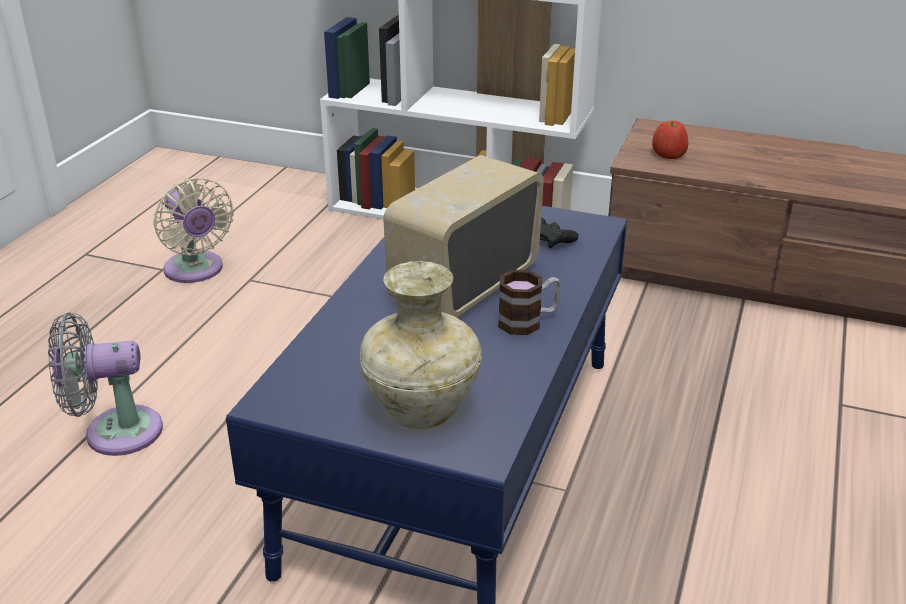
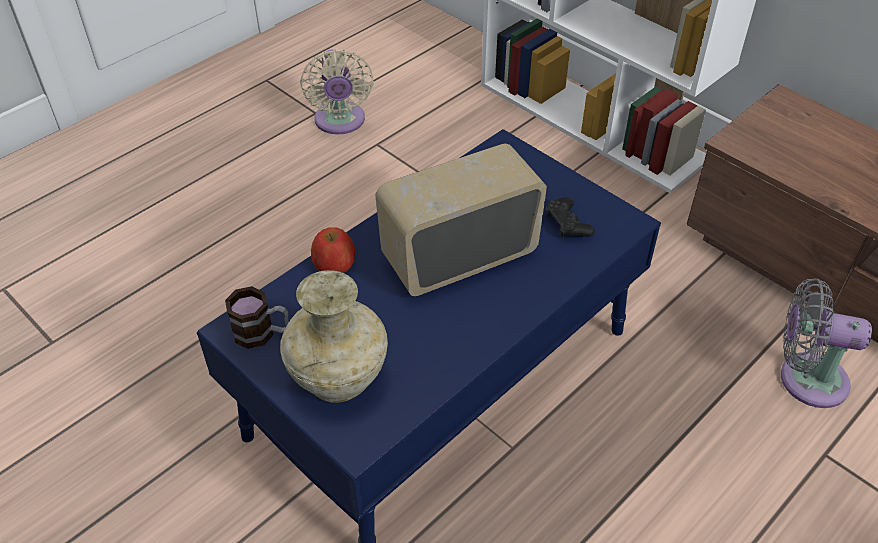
camera: 25 degrees right, 15 degrees up
(115, 432) = (205, 264): grey fan -> grey fan (805, 378)
(528, 321) = (486, 316): mug -> mug (262, 333)
(669, 154) = (776, 142): apple -> apple (334, 264)

